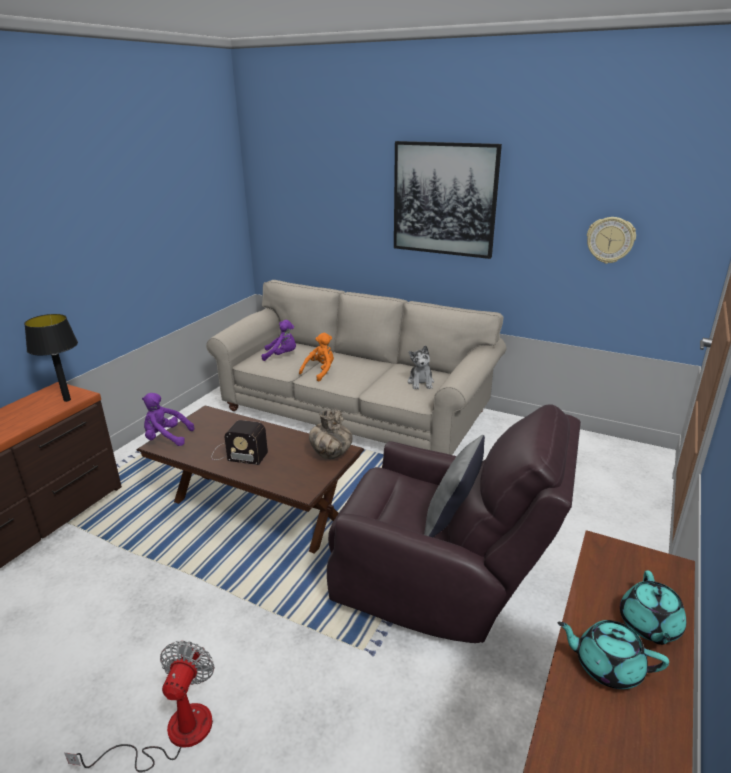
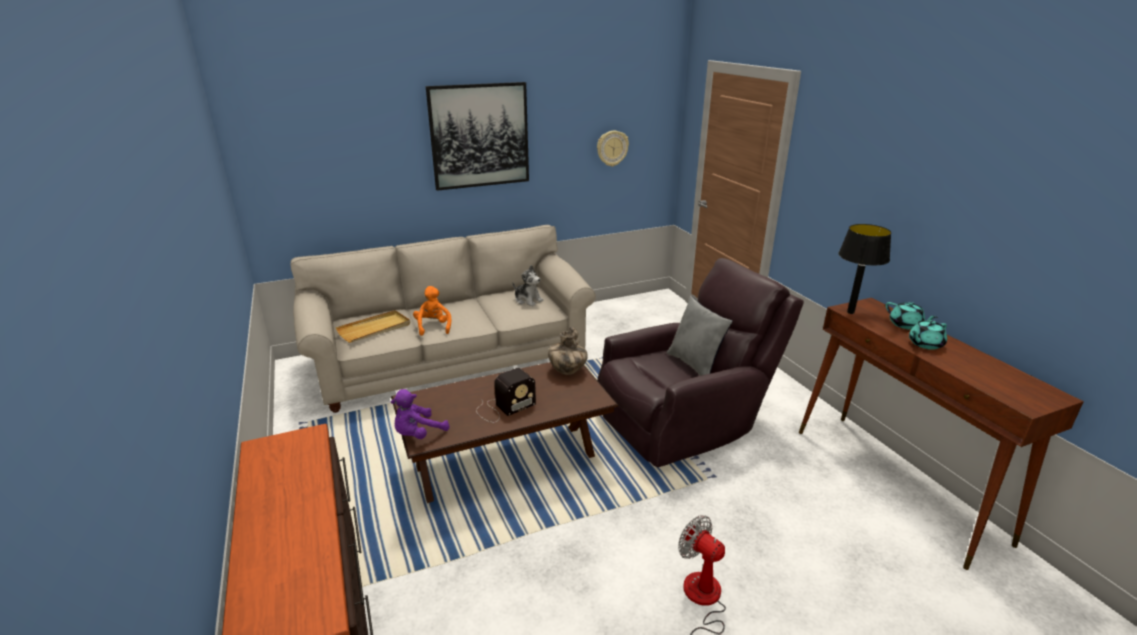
camera: 50 degrees left, 0 degrees up
(67, 400) = (305, 445): black table lamp -> black table lamp (850, 312)
(282, 355) = (374, 329): purple plush toy -> beige tray

